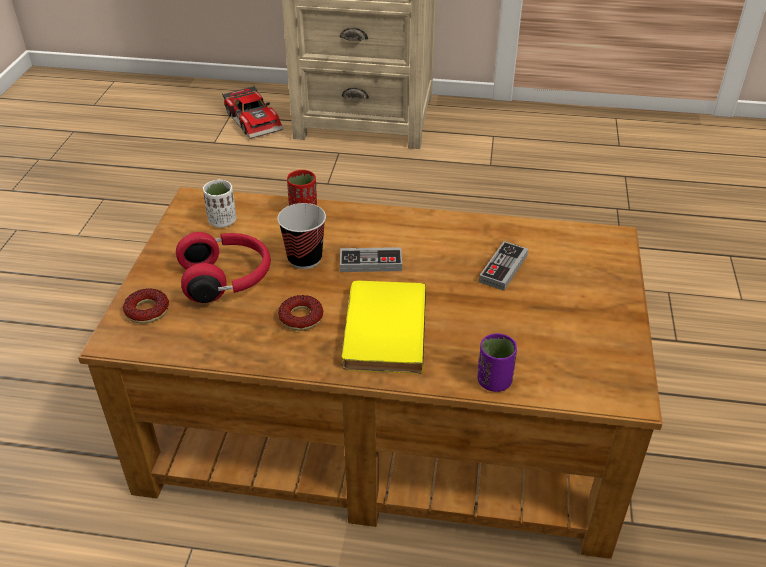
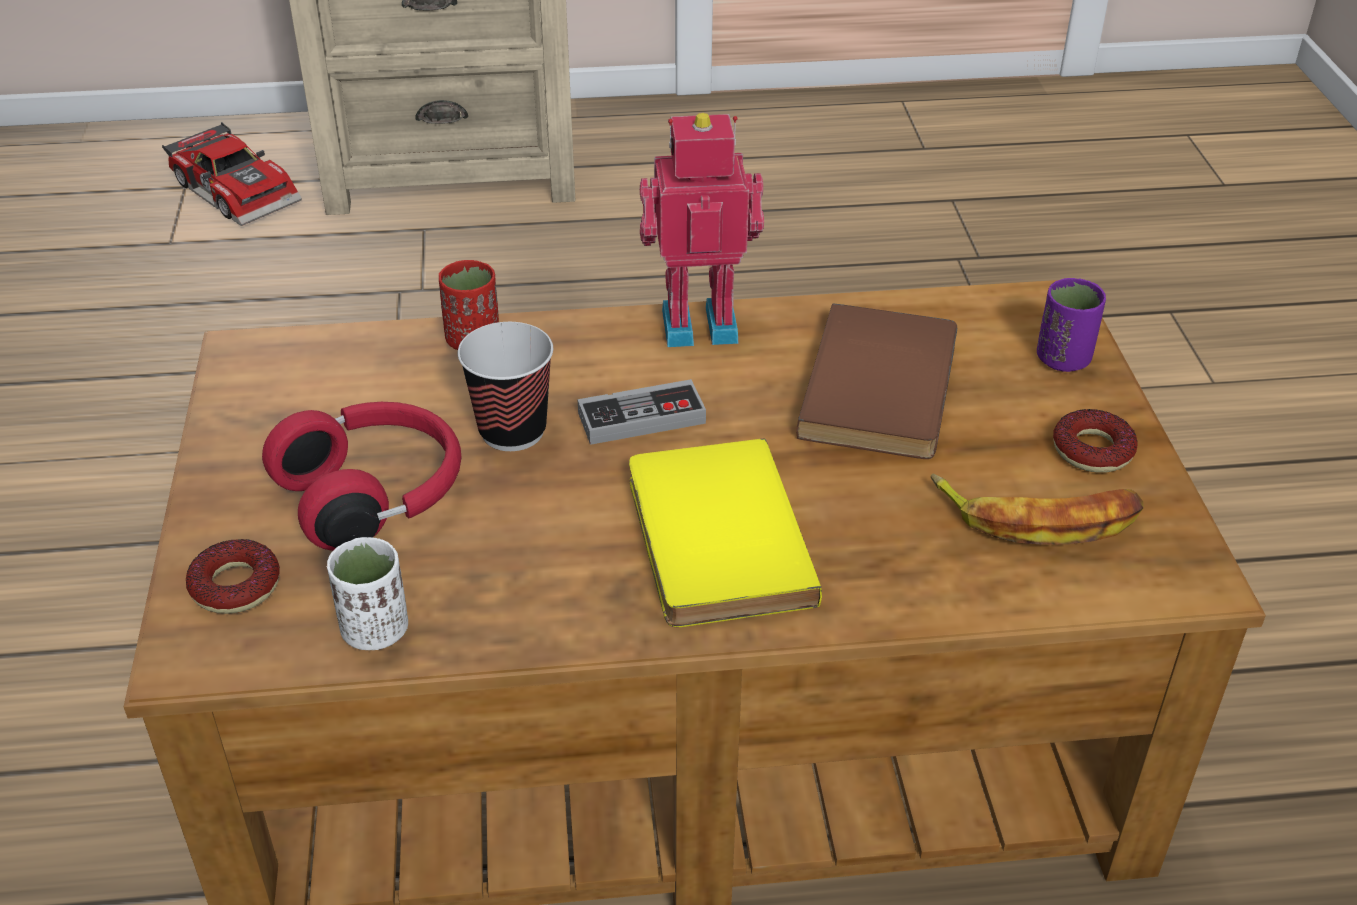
camera: 15 degrees left, 0 degrees up
(222, 221) = (320, 385): white cup -> white cup (375, 630)
(301, 317) = (550, 544): donut -> donut (1092, 450)
(419, 219) = (699, 322): none -> toy robot
(494, 381) = (954, 596): purple cup -> purple cup (1063, 359)
(503, 268) = (886, 388): game controller -> brown book
(557, 349) = (1039, 517): none -> banana

